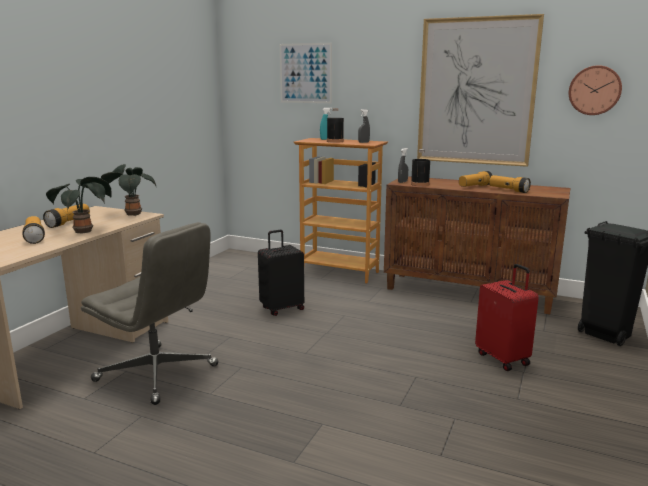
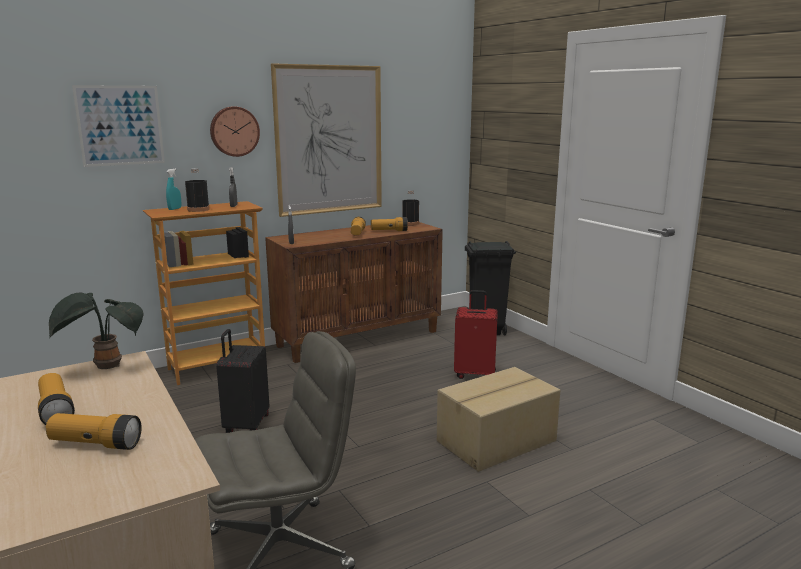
camera: 55 degrees left, 0 degrees up
(85, 231) = (137, 406): potted plant -> none
(395, 409) = (497, 441): none -> cardboard box
(420, 184) = (313, 241): black bottle -> black bottle (410, 223)
(594, 90) = (420, 134): wall clock -> wall clock (234, 131)

